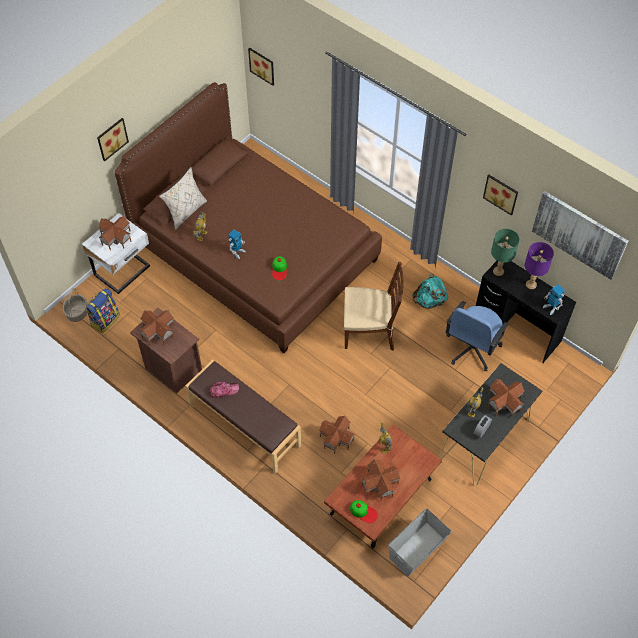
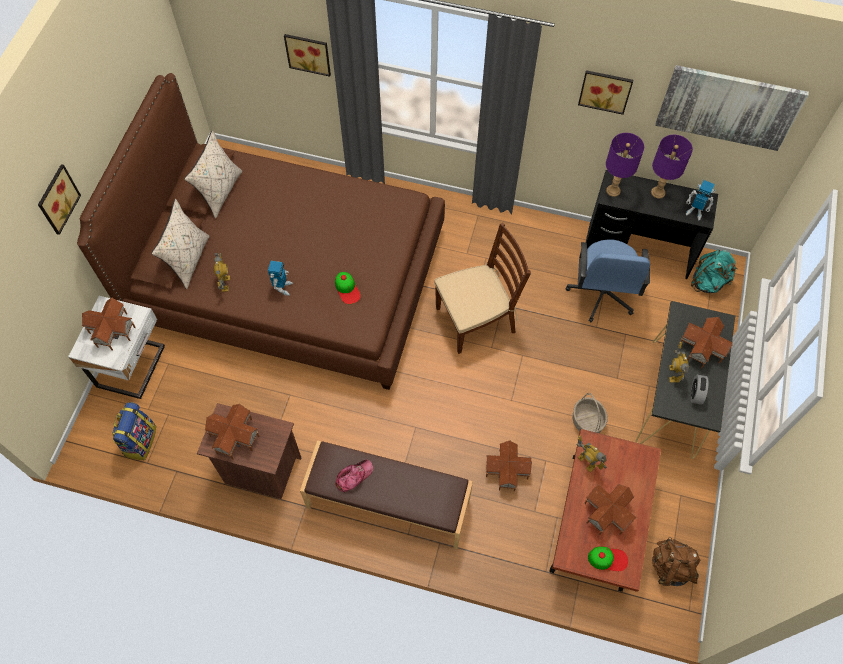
camera: 25 degrees left, 5 degrees up
(77, 312) = (97, 446): basket -> basket (586, 421)
(228, 174) = (220, 192): none -> beige pillow
(262, 65) = (211, 33): picture -> picture (308, 53)
(417, 549) = (671, 567): grey storage box -> brown backpack
(429, 301) = (525, 256): turquoise backpack -> turquoise backpack (708, 282)
(498, 271) = (613, 191): green table lamp -> purple table lamp

